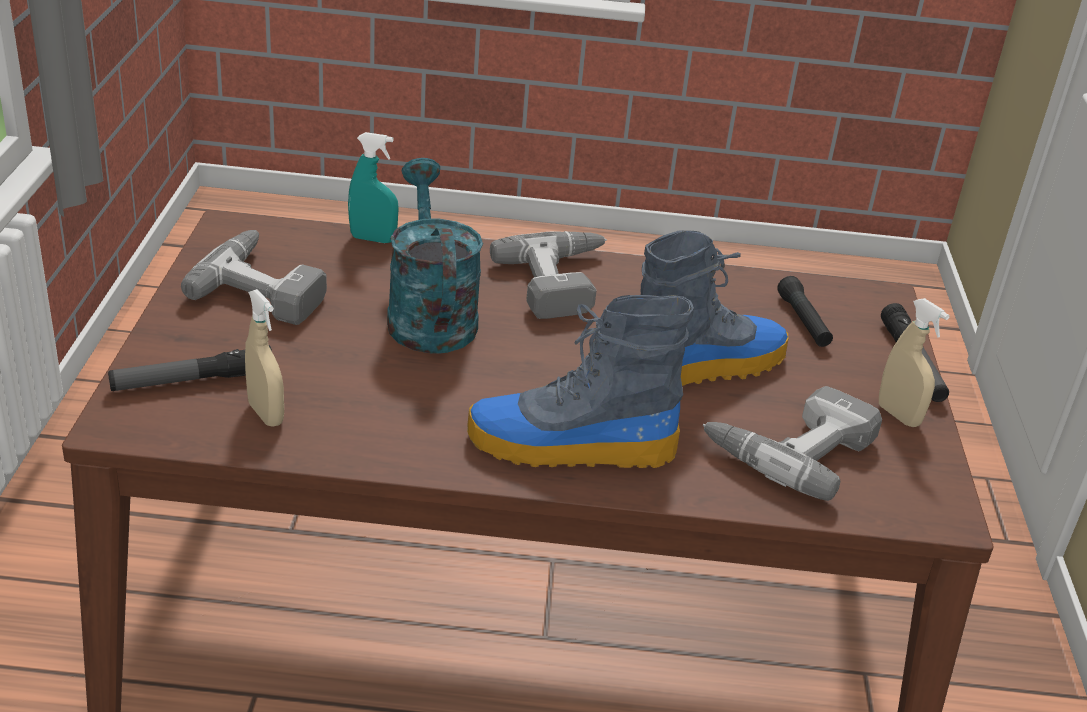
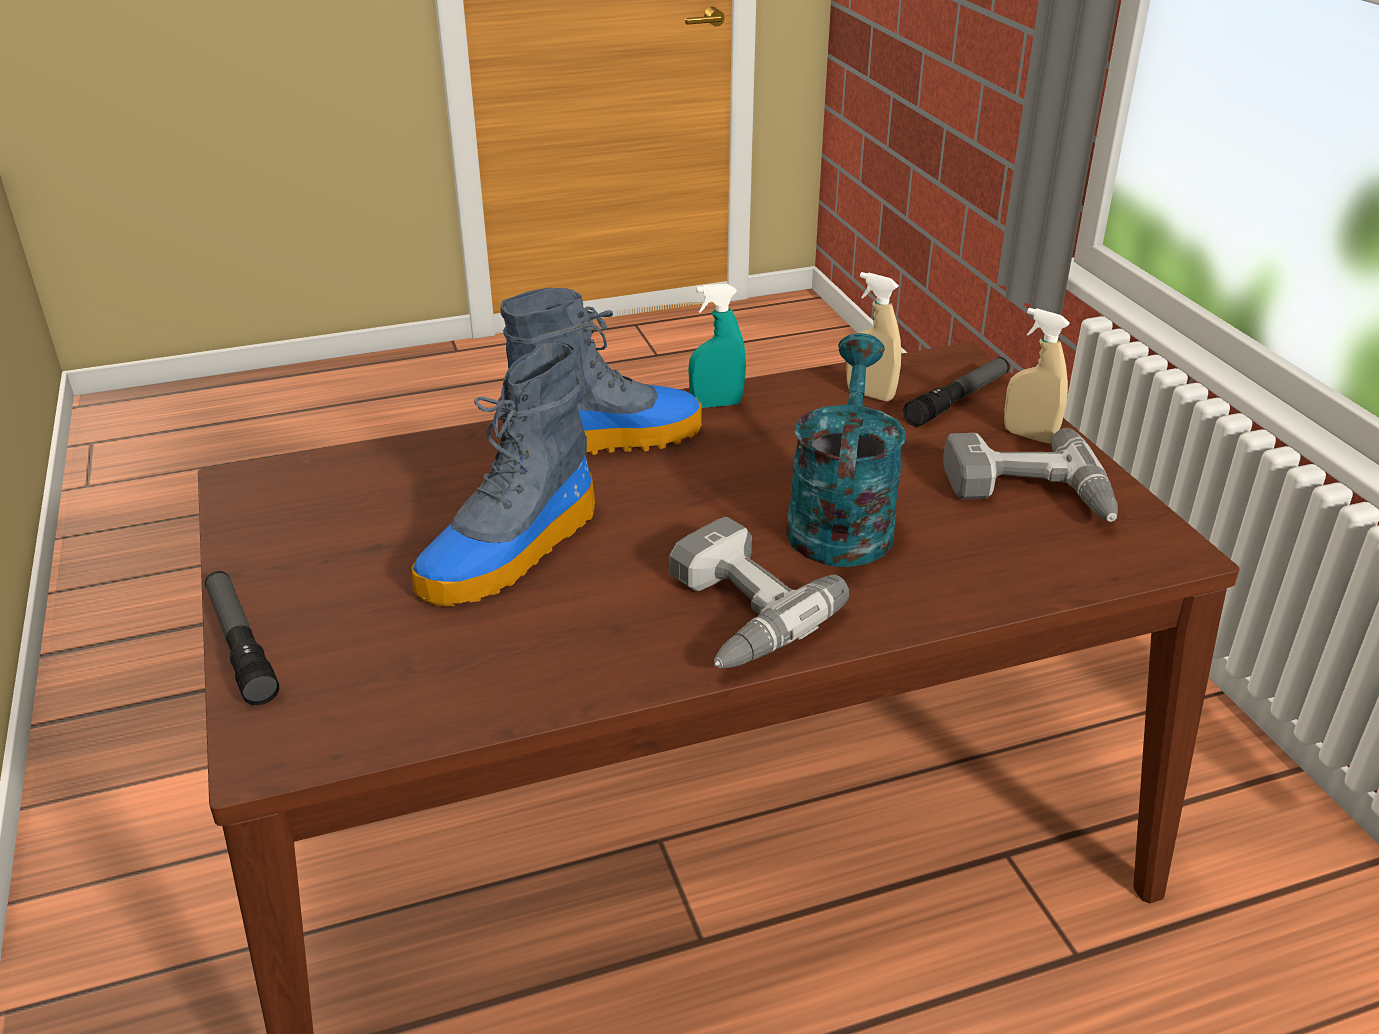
camera: 160 degrees right, 0 degrees up
(373, 239) = (1012, 595): turquoise spray bottle -> turquoise spray bottle (716, 404)
(429, 315) = (841, 519): turquoise watering can -> turquoise watering can turned 135 degrees counterclockwise
(790, 447) = (396, 498): power drill -> none
(803, 322) = (394, 662): black flashlight -> none
(898, 415) = (272, 566): beige spray bottle -> beige spray bottle (1029, 436)

